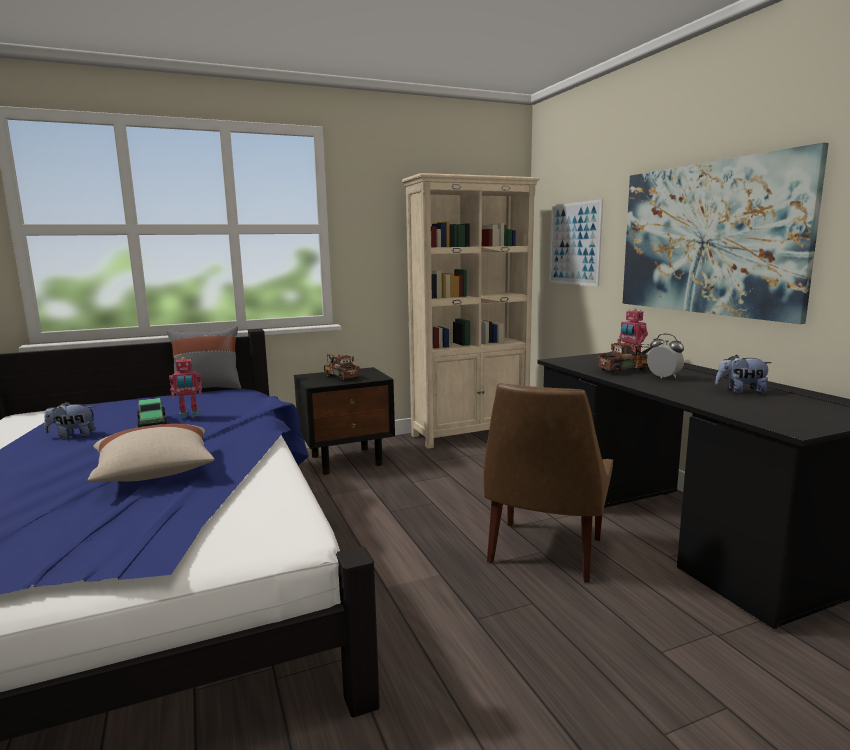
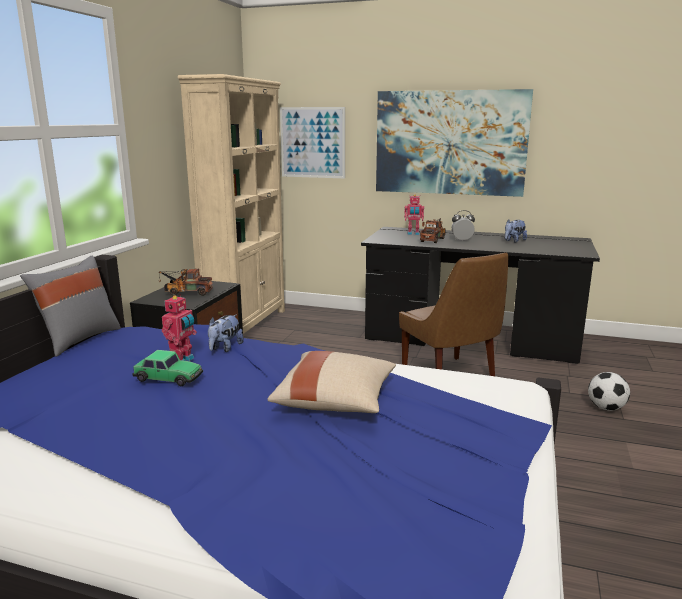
camera: 50 degrees left, 5 degrees up
(72, 436) = (123, 421): plush toy -> plush toy (225, 348)
(670, 704) = (606, 408): none -> football

